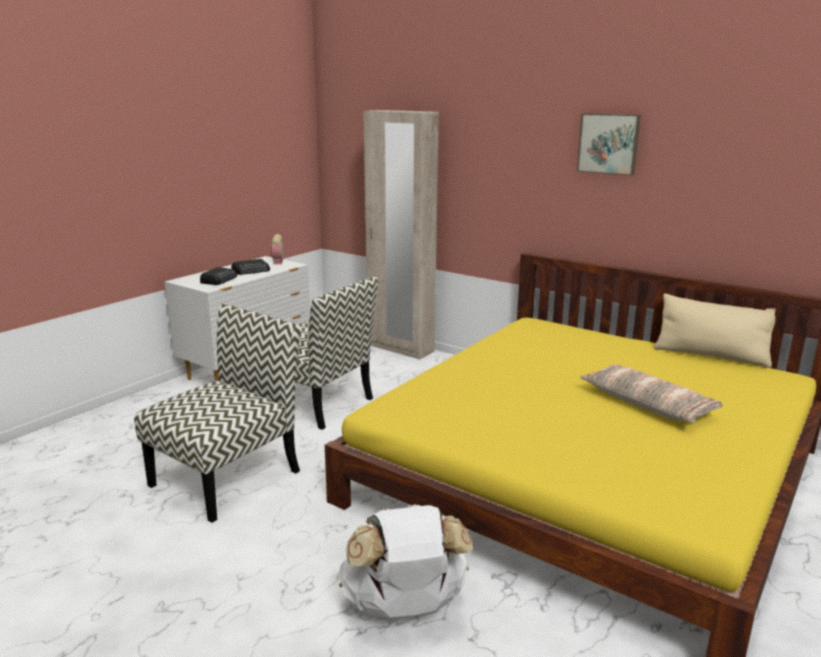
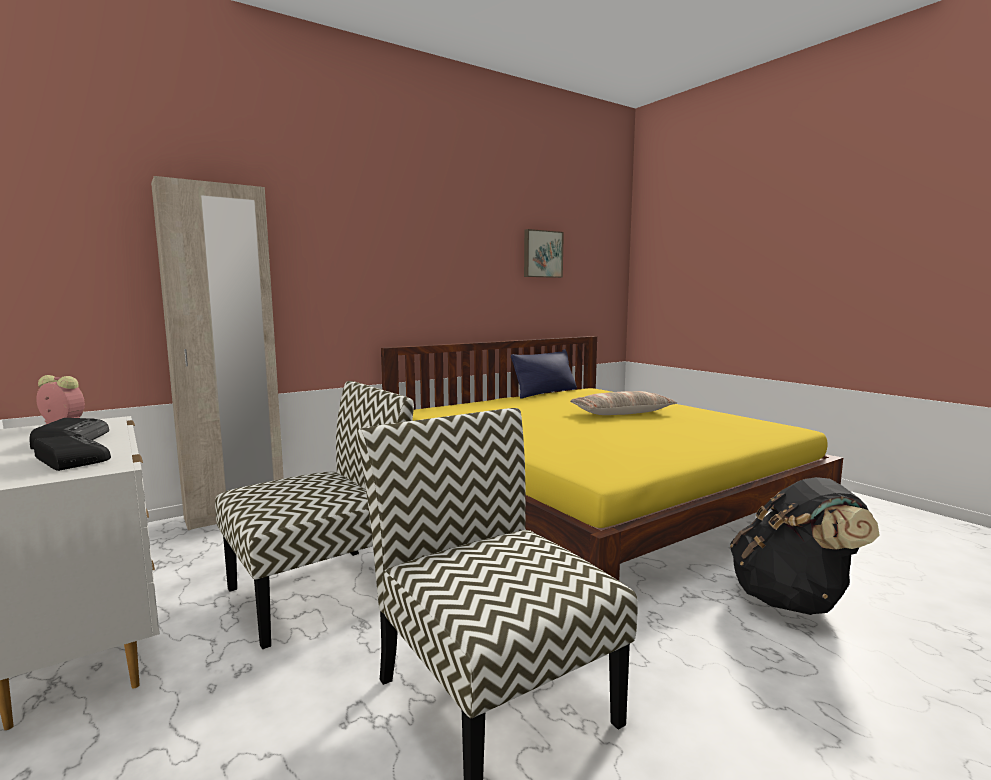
camera: 70 degrees left, 10 degrees down
(404, 608) = (793, 600): white backpack -> black backpack
(608, 143) = (444, 235): picture -> picture (542, 254)
(711, 356) = (545, 393): beige pillow -> blue pillow

